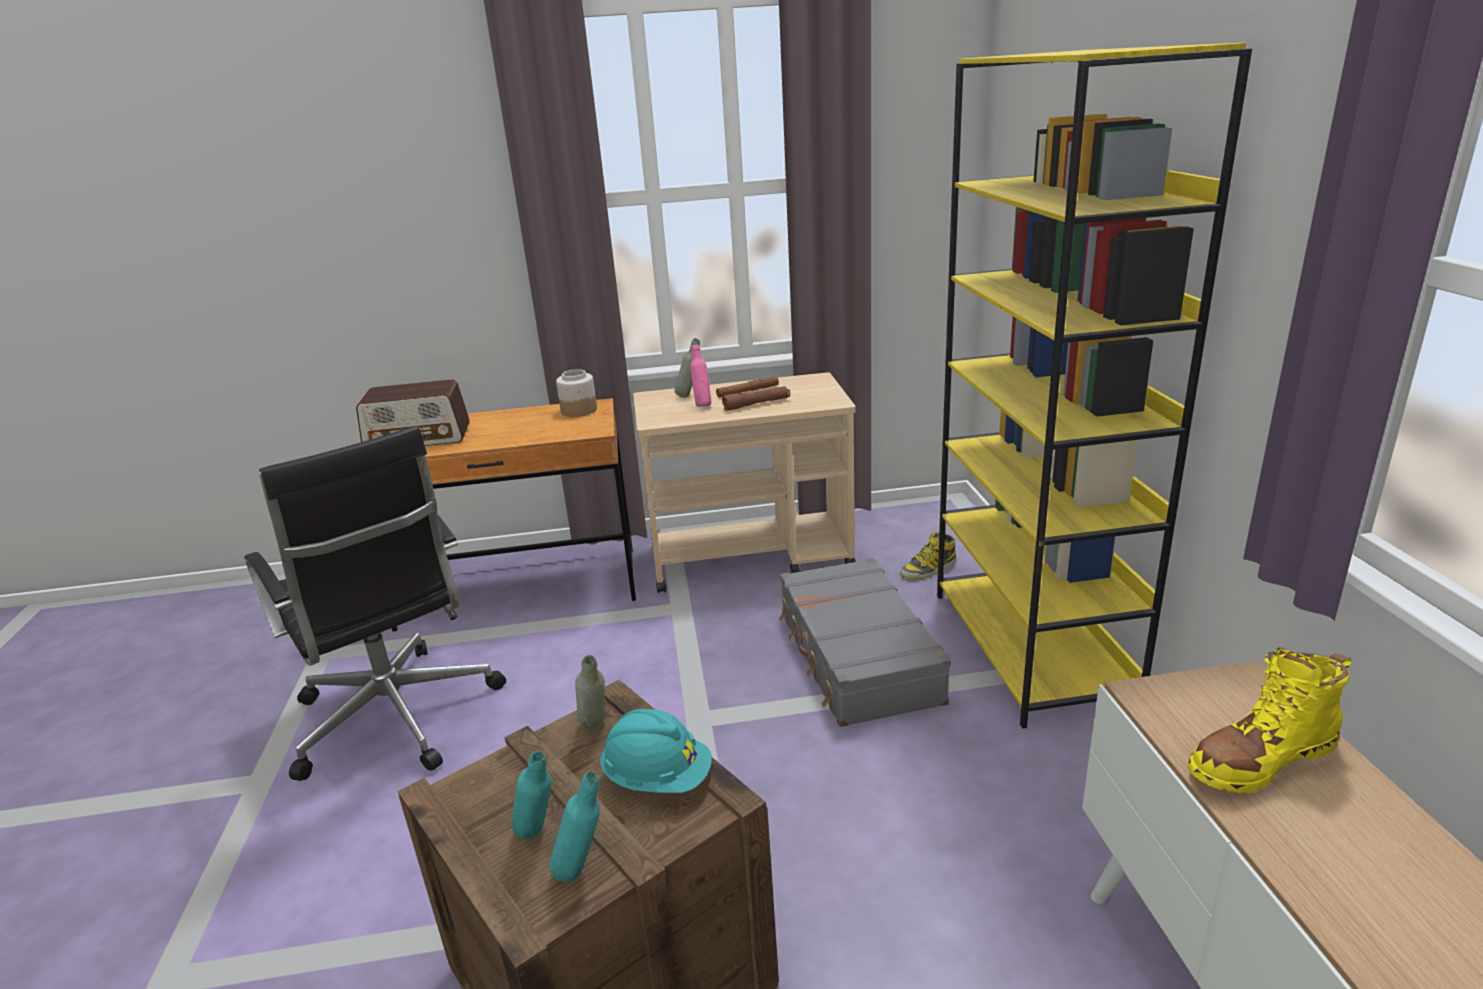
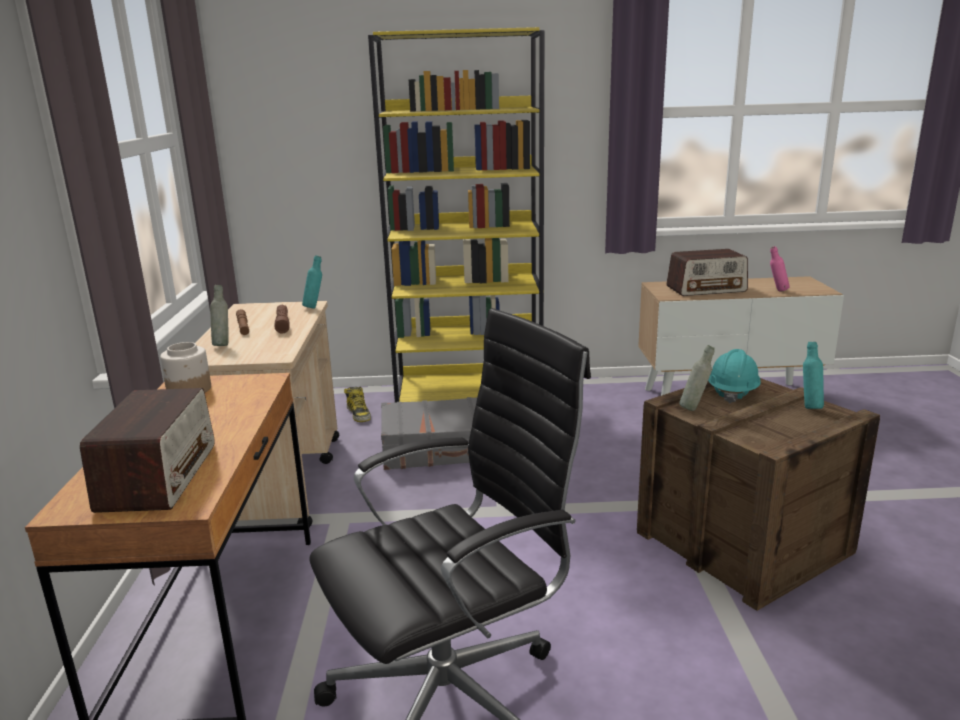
camera: 85 degrees left, 5 degrees down
(539, 837) = (790, 418): turquoise bottle -> turquoise bottle (314, 307)
(702, 405) = (256, 340): pink bottle -> pink bottle (777, 291)
(1260, 760) = (706, 289): yellow boot -> radio

